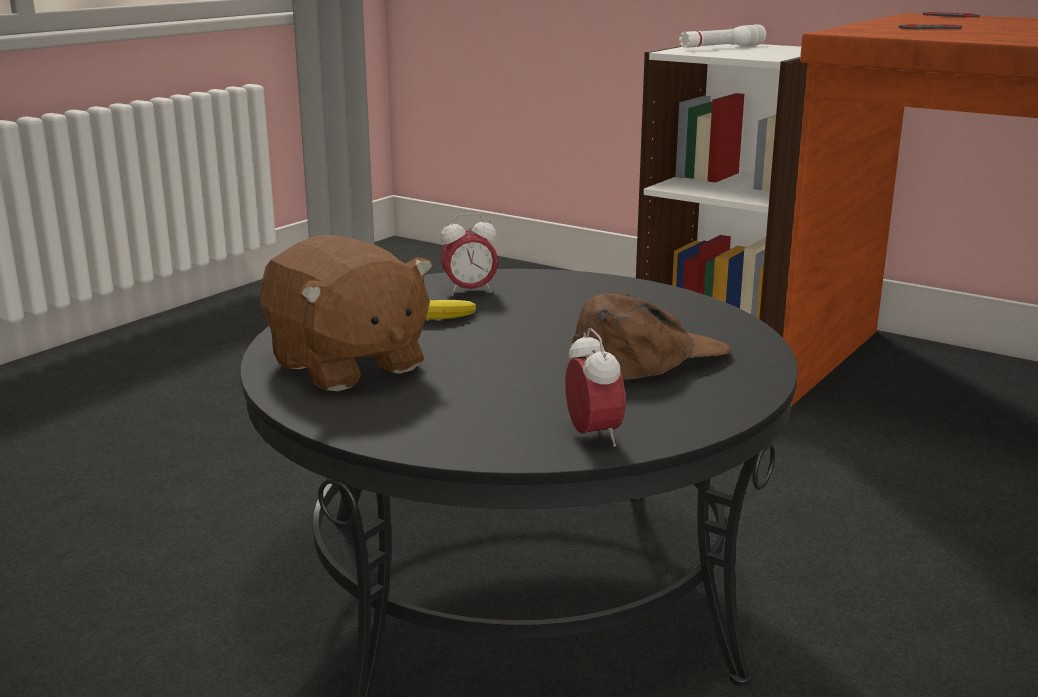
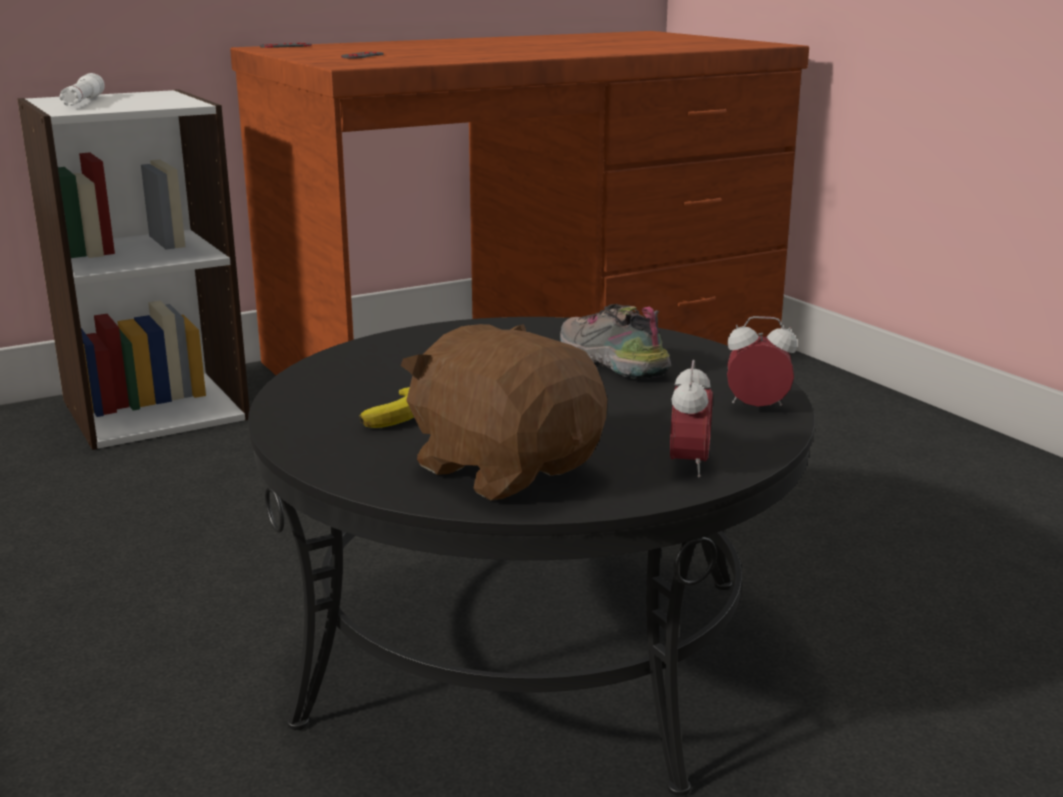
camera: 65 degrees left, 0 degrees up
(346, 365) = (505, 468): brown plush toy -> brown plush toy turned 120 degrees counterclockwise
(469, 291) = (348, 387): alarm clock -> alarm clock (688, 465)
(648, 357) = (608, 362): brown cap -> shoe

